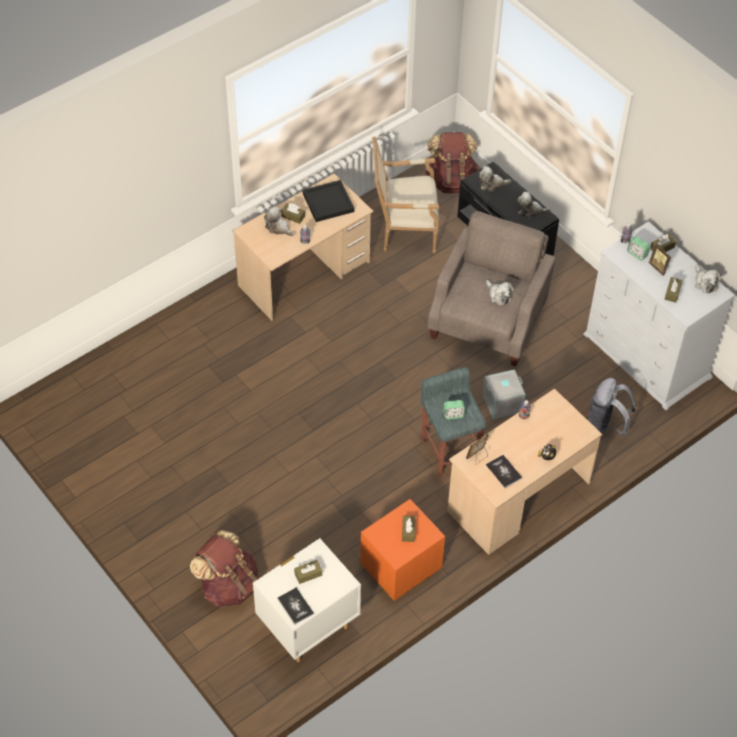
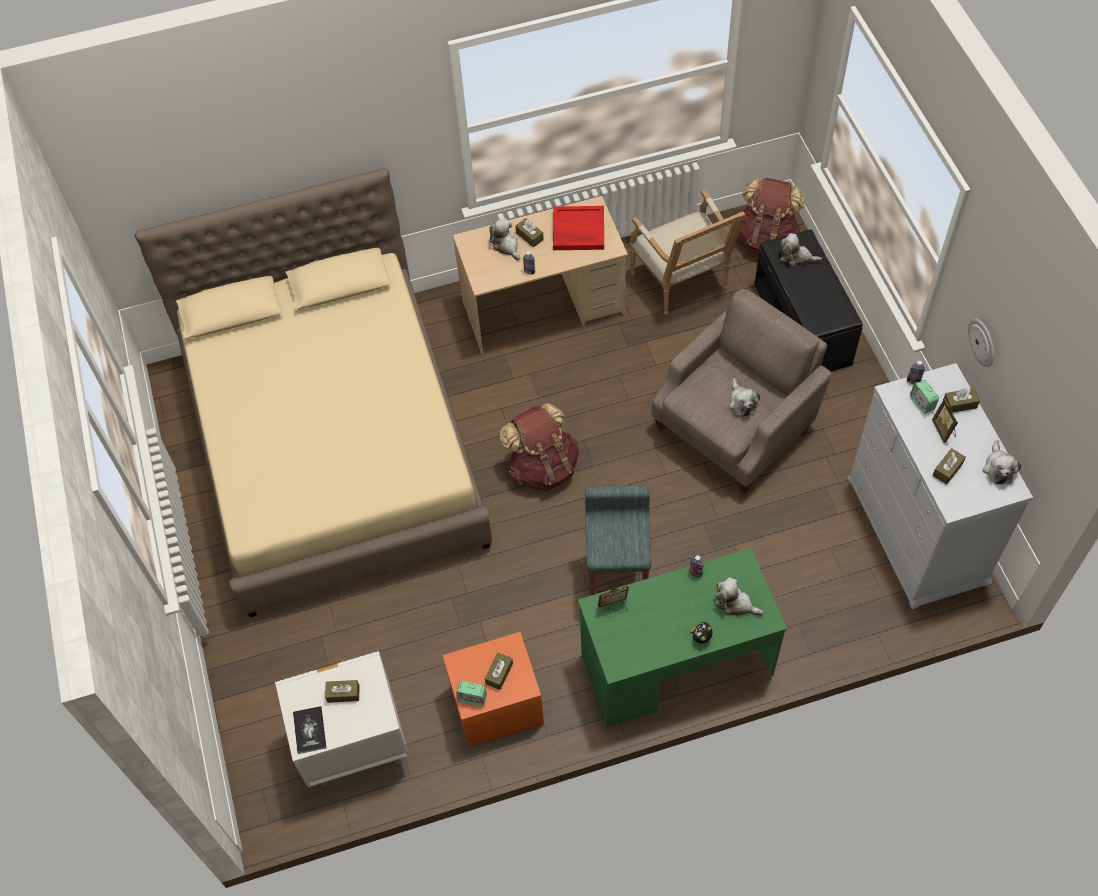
camera: 25 degrees right, 5 degrees up
(188, 421) = (335, 447): none -> beige bed
(228, 585) = (289, 661): brown backpack -> brown backpack (543, 467)
(328, 203) = (578, 230): black tray -> red tray
(404, 230) = (683, 284): armchair -> armchair turned 135 degrees counterclockwise
(453, 415) = (614, 541): alarm clock -> alarm clock (472, 698)
(502, 404) = (708, 537): grey storage box -> none
(503, 472) = (638, 639): book -> none
(518, 497) = (676, 664): beige desk -> green desk
(530, 211) = (830, 304): plush toy -> plush toy (735, 604)
(606, 425) = (826, 605): grey backpack -> none
(666, 199) = (982, 342): none -> wall clock

